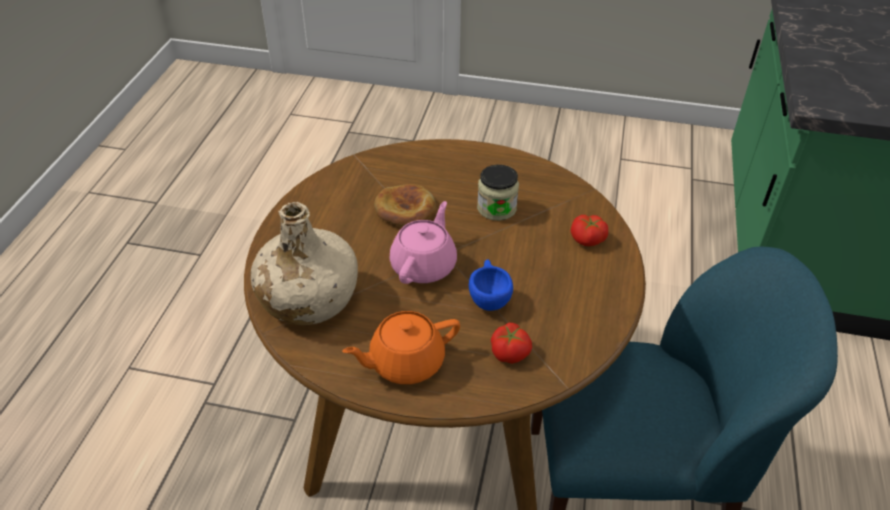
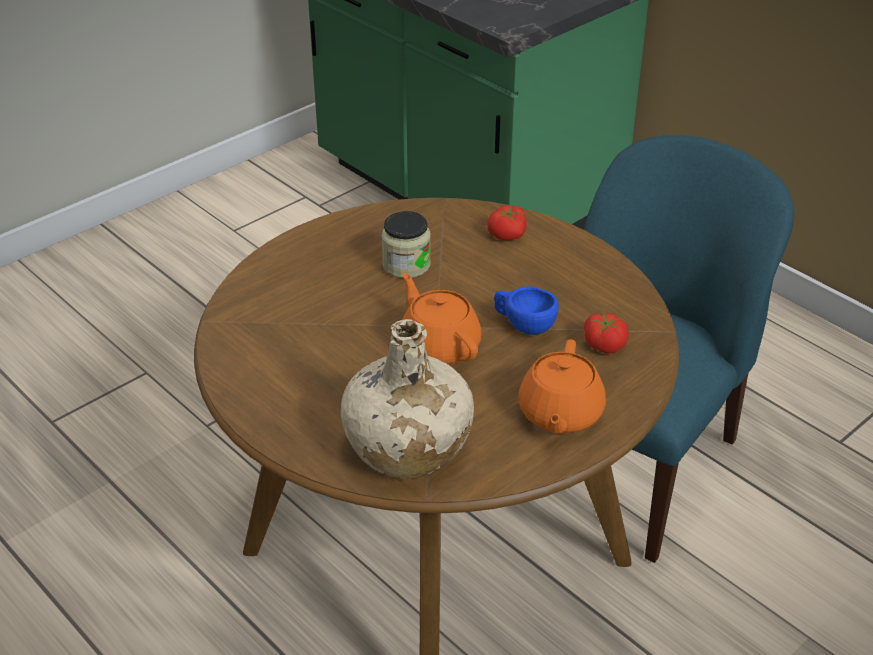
camera: 55 degrees left, 5 degrees down
(405, 209) = (341, 322): bread -> none
(424, 265) = (439, 346): pink teapot -> orange teapot

